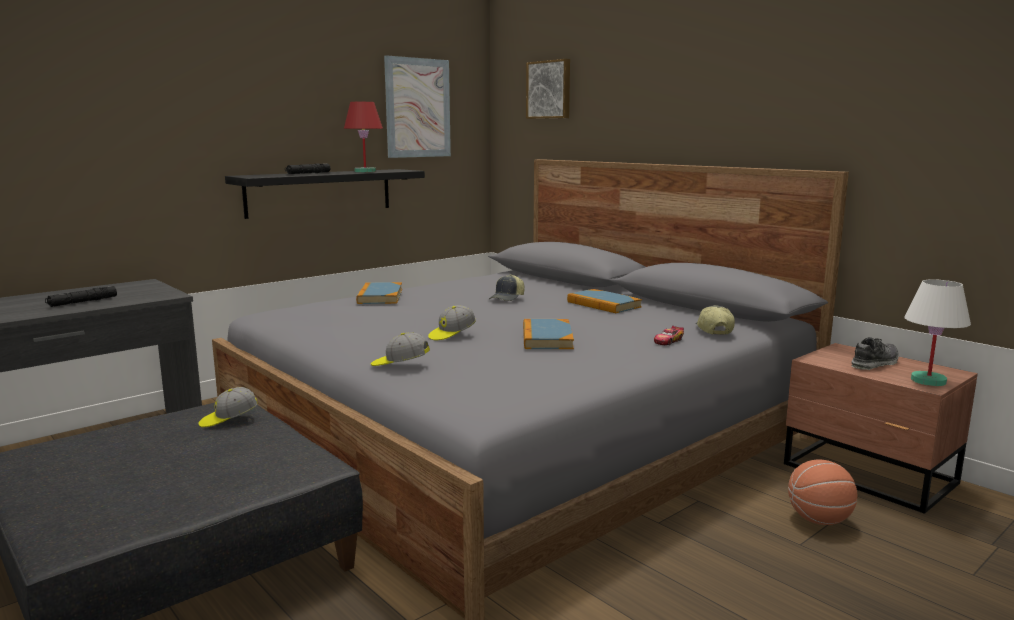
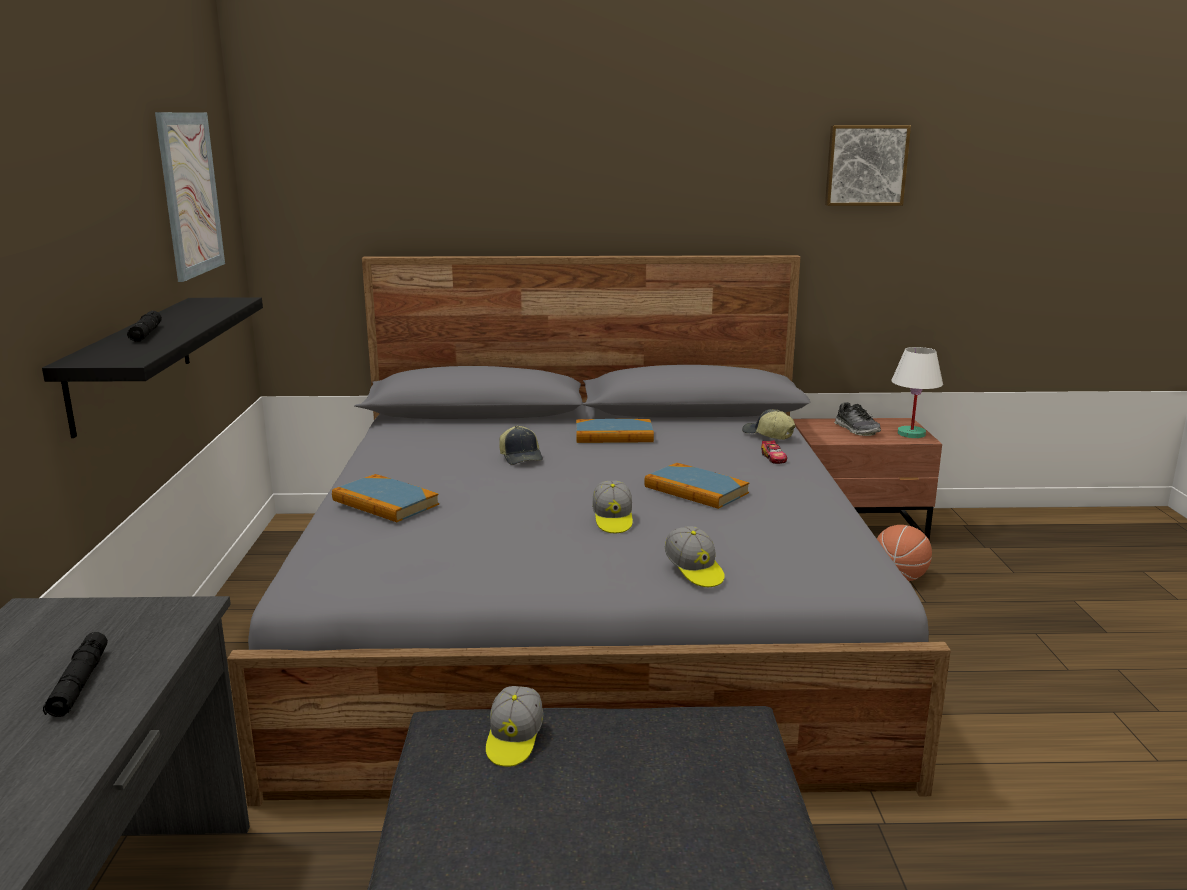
camera: 50 degrees left, 5 degrees up
(365, 171) = (199, 313): red table lamp -> none
(400, 364) = (694, 571): cap -> cap turned 75 degrees counterclockwise
(549, 90) = (368, 158): picture -> picture (865, 165)
(874, 364) = (856, 430): shoe -> shoe turned 150 degrees clockwise

